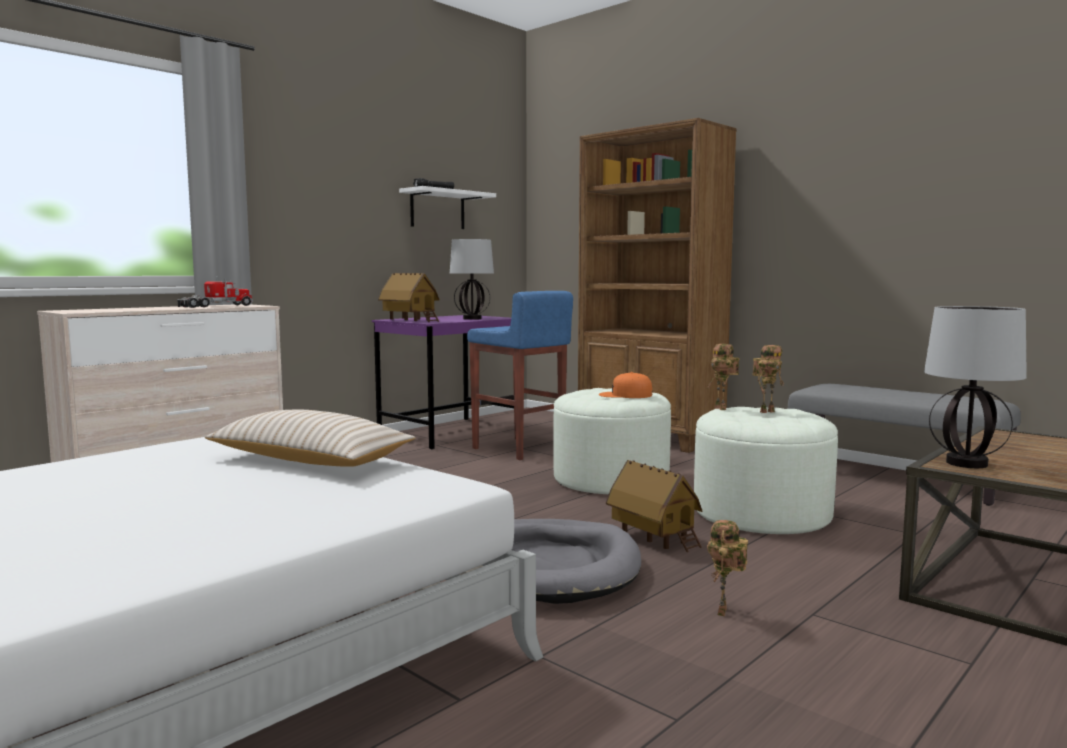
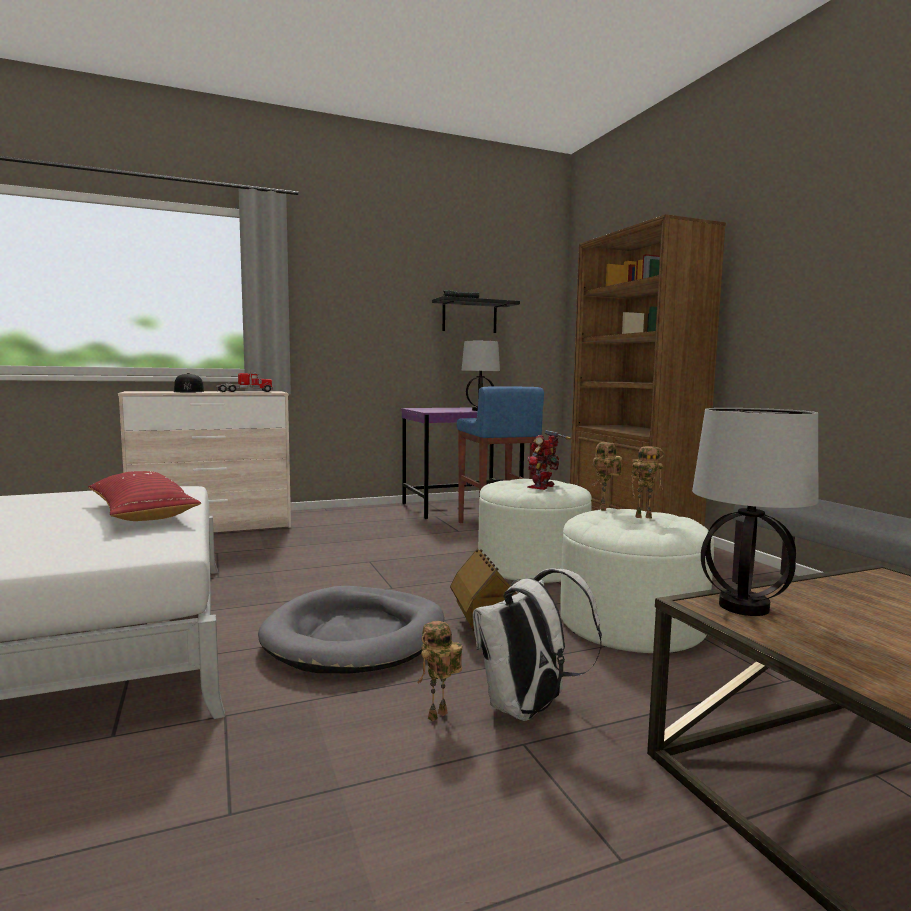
camera: 25 degrees right, 0 degrees up
(141, 308) = (188, 391): none -> black cap
(310, 460) = (142, 513): beige pillow -> red pillow
(409, 321) = (423, 409): toy house -> none
(437, 210) = (469, 317): white shelf -> black shelf
(625, 395) = (543, 487): orange cap -> toy robot
(780, 591) = (528, 709): none -> white backpack

